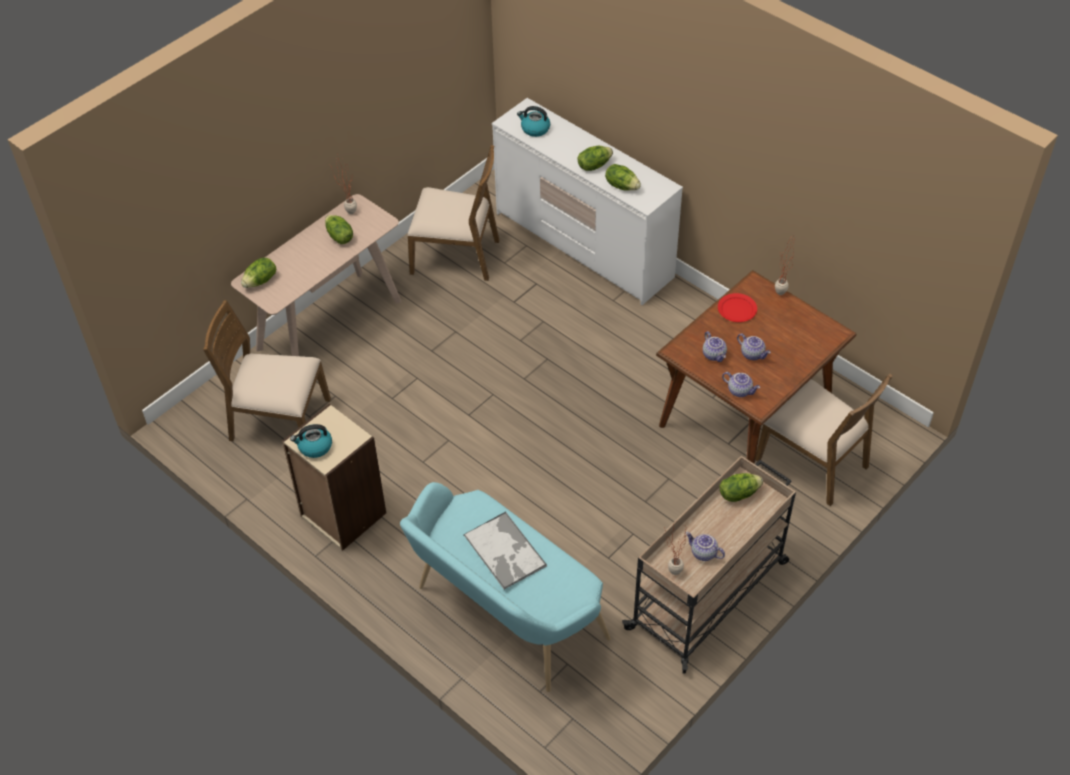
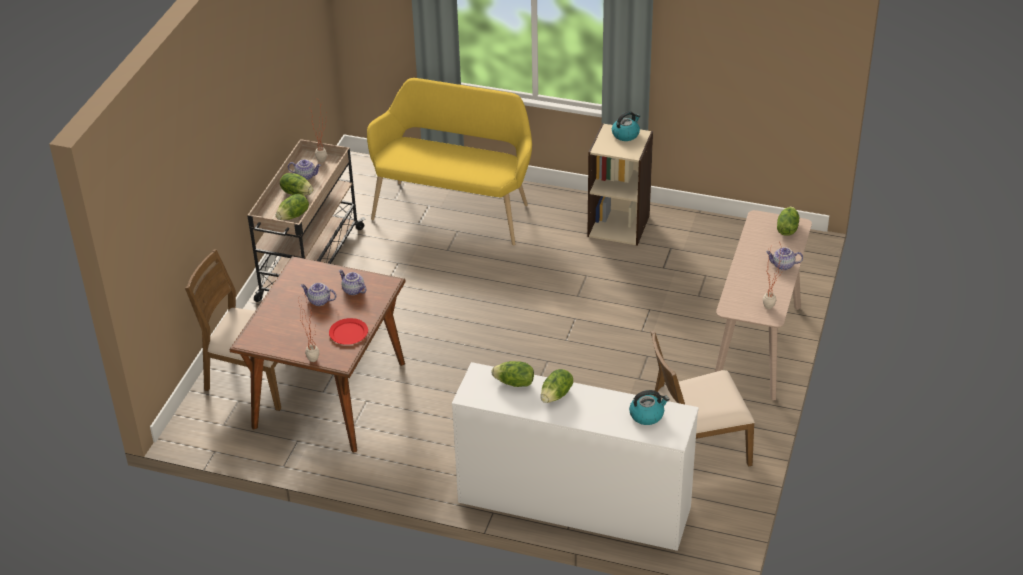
camera: 155 degrees right, 10 degrees down
(279, 421) = (726, 265): brown chair -> none
(339, 237) = (757, 283): lettuce -> lettuce (297, 193)
(504, 616) = (455, 209): turquoise bench -> yellow bench
(505, 551) = (454, 159): tray -> none
(740, 390) = (319, 271): teapot -> teapot (783, 266)

